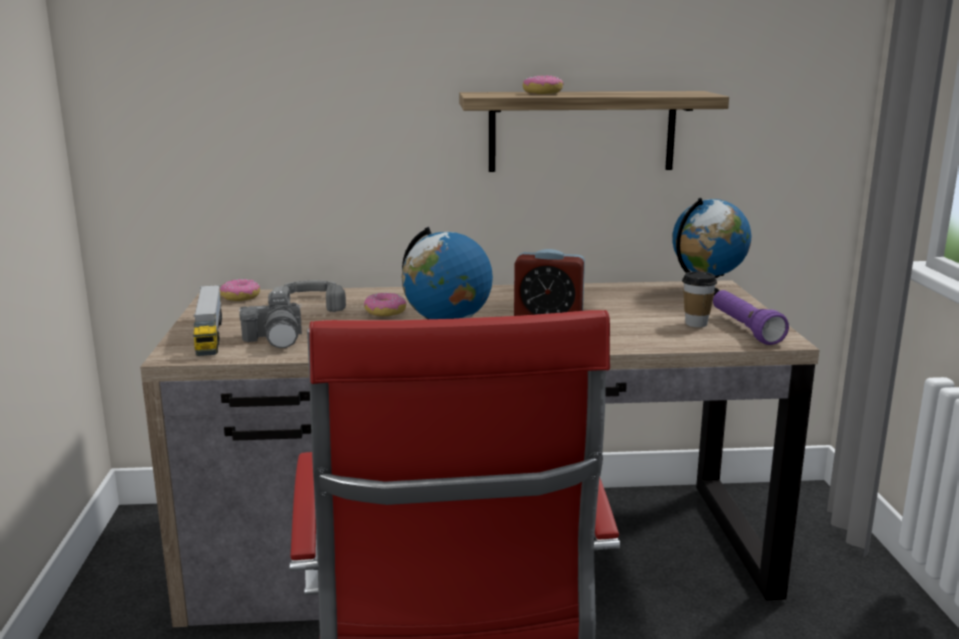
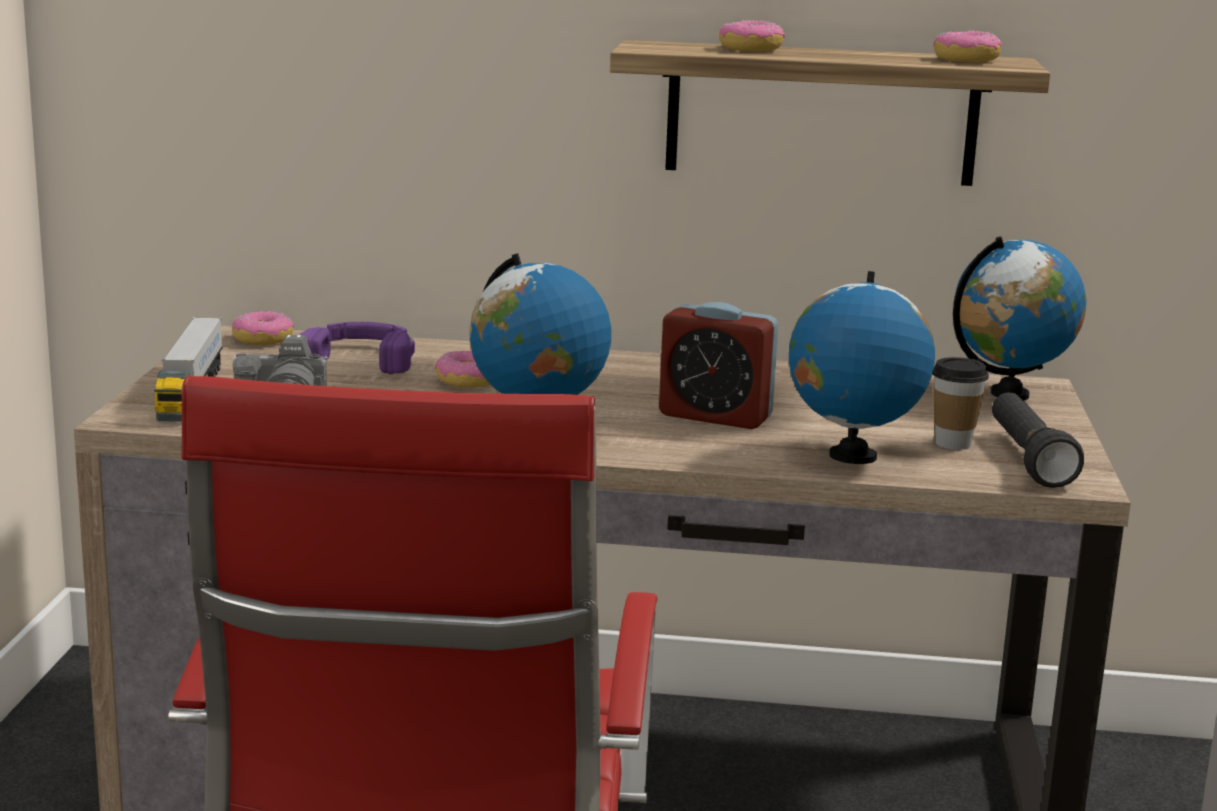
camera: 10 degrees right, 0 degrees up
(309, 303) = (360, 358): grey headphones -> purple headphones
(644, 337) = (852, 456): none -> globe
(672, 92) = (966, 59): none -> donut
(745, 329) = (1028, 459): purple flashlight -> black flashlight

